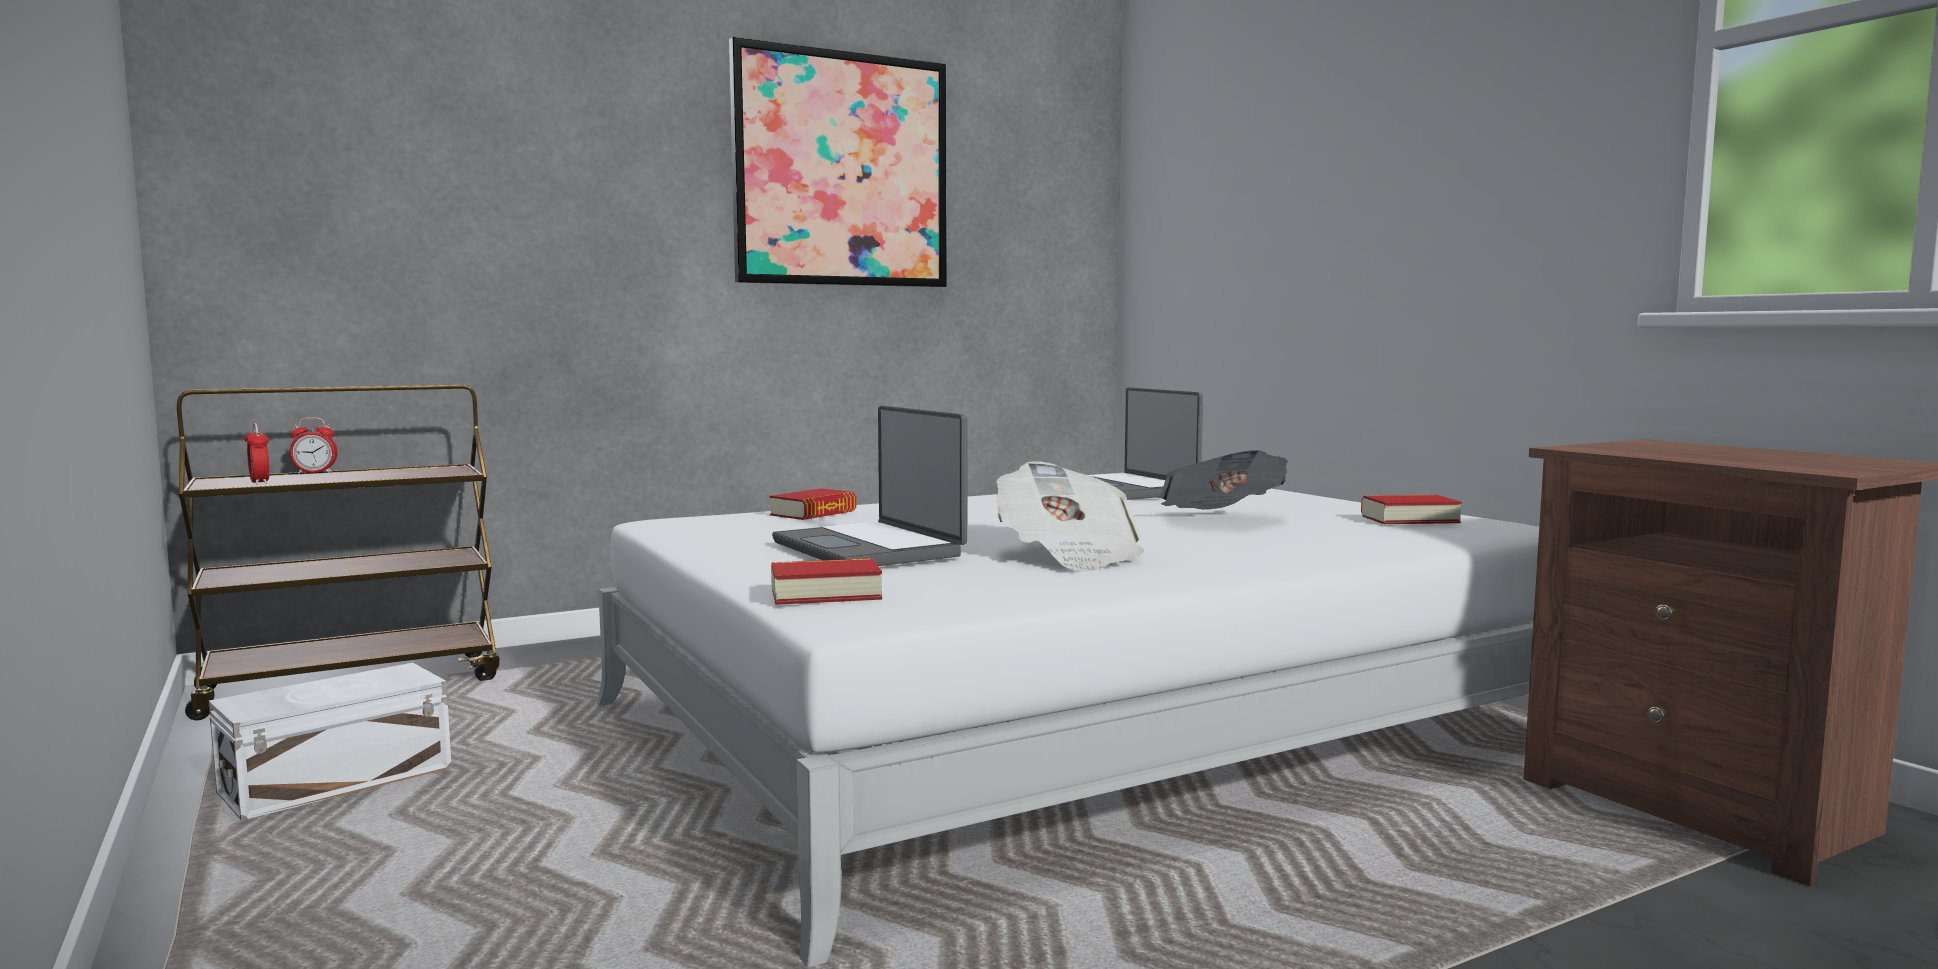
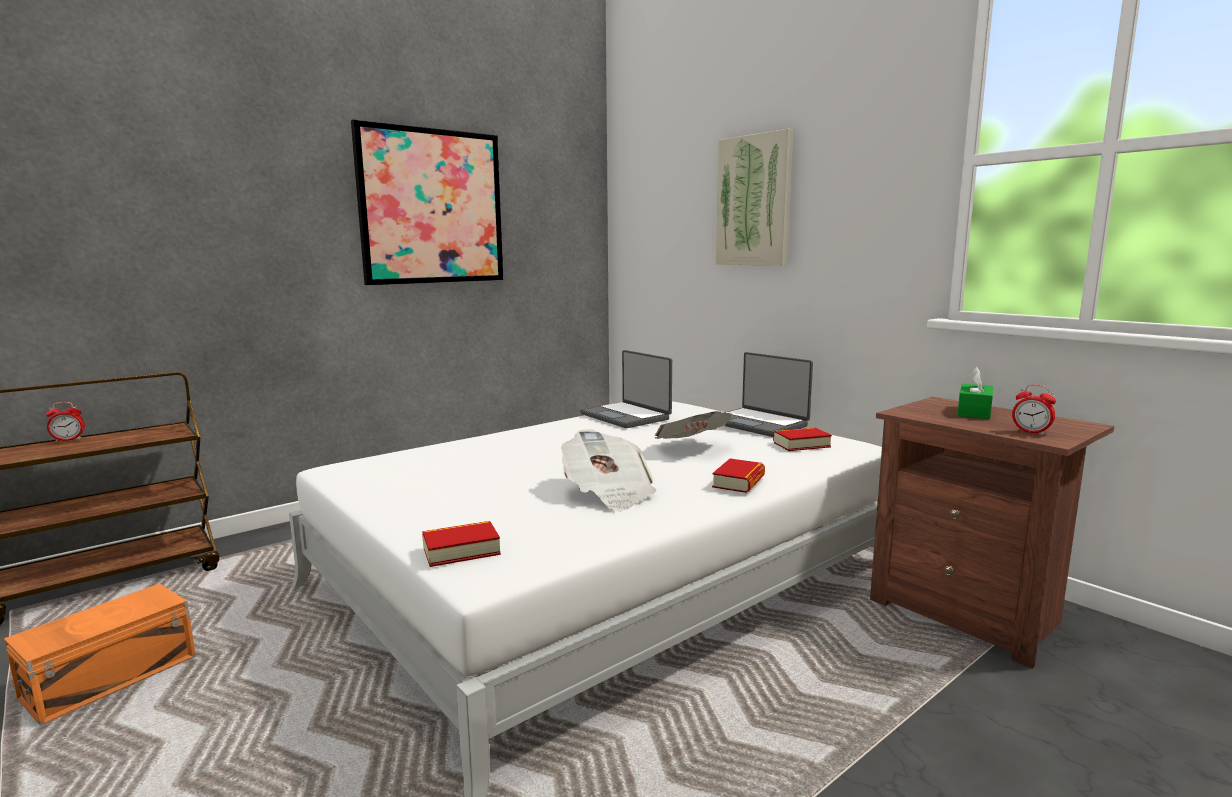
camera: 10 degrees left, 5 degrees up
(259, 482) = (26, 456): alarm clock -> alarm clock (1031, 432)
(333, 781) = (107, 678): white storage box -> orange storage box
(813, 513) = (433, 453): book -> book (738, 482)
(871, 549) = (480, 495): laptop -> laptop (758, 423)
(1351, 147) = (754, 201): none -> picture
(1709, 449) = (974, 412): none -> green tissue box

